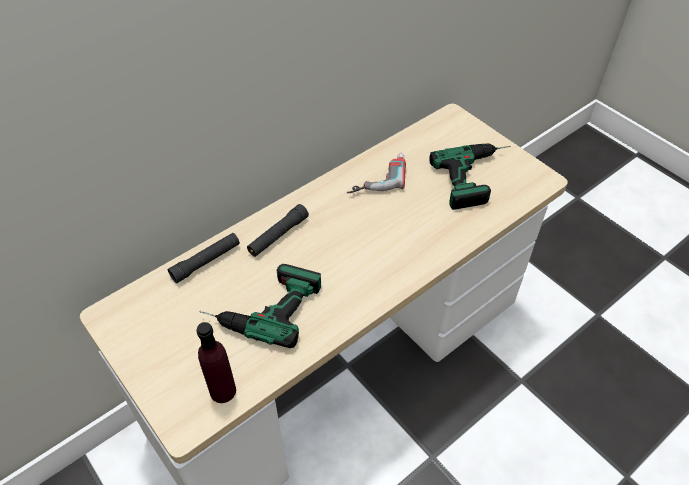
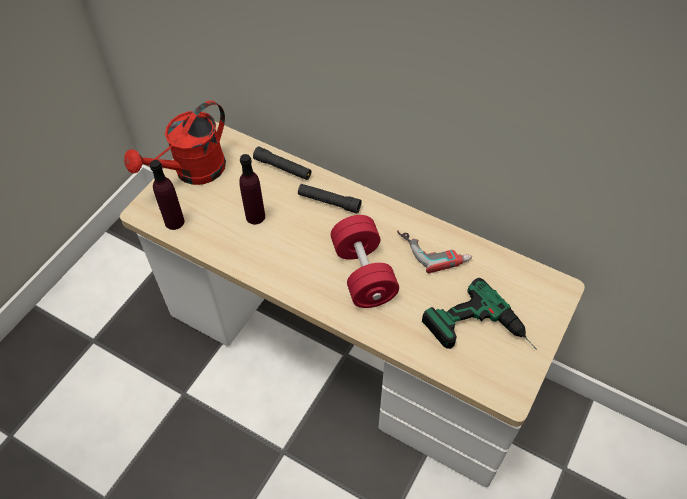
camera: 70 degrees right, 5 degrees up
(153, 353) = (192, 172): none -> red watering can
(261, 305) = (255, 216): power drill -> purple bottle
(382, 235) = (363, 273): none -> red dumbbell

